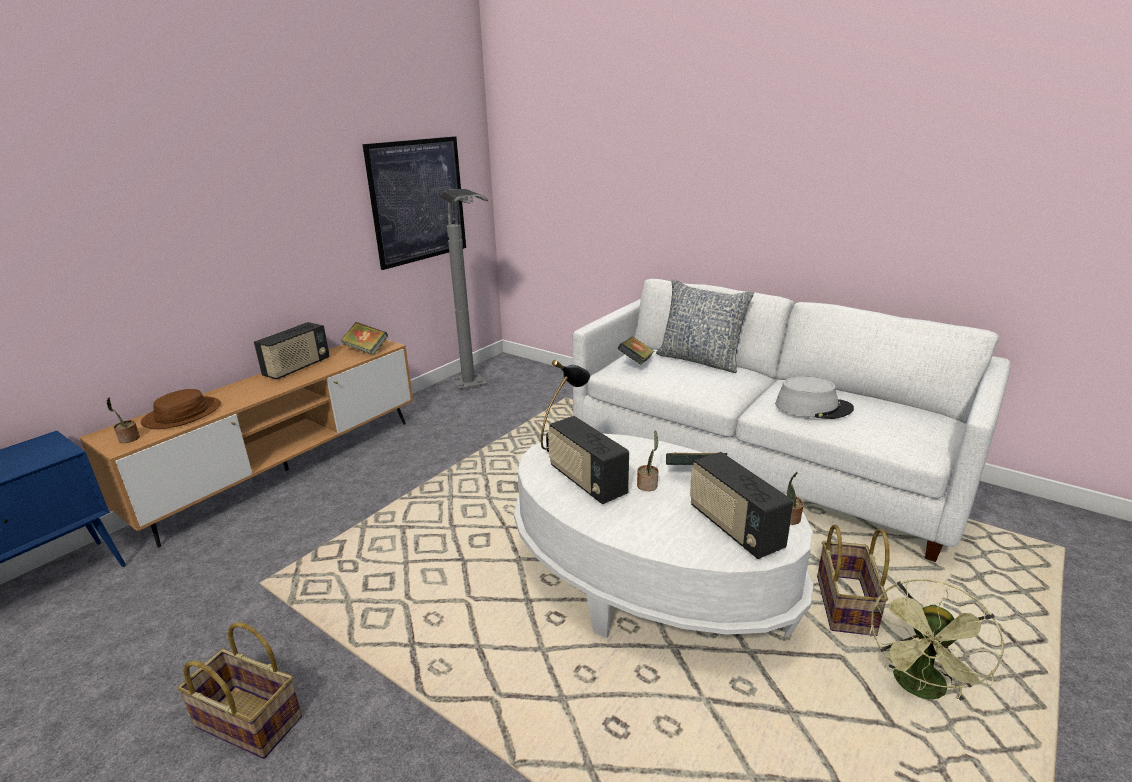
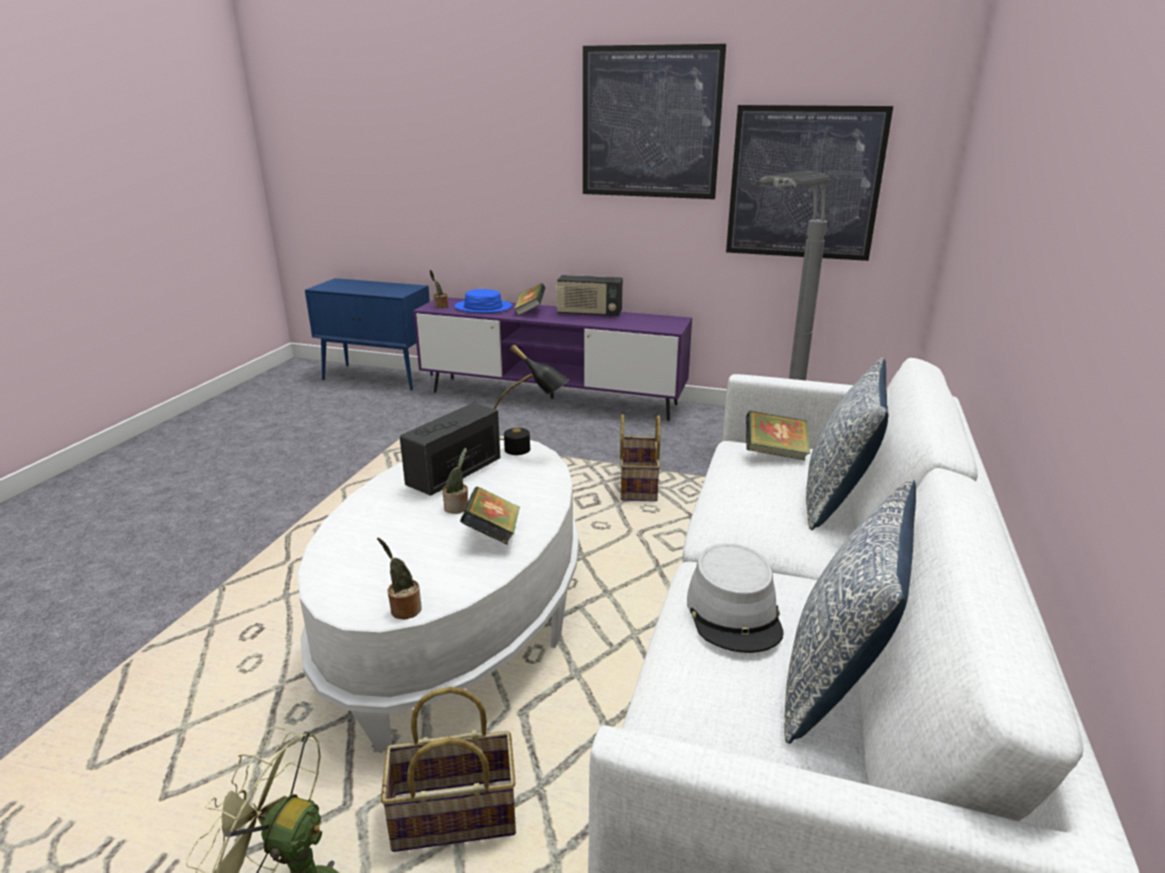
camera: 70 degrees right, 0 degrees up
(182, 414) = (483, 307): brown hat -> blue hat
(247, 723) = (272, 475): basket -> basket (637, 485)
(287, 470) = (551, 398): brown tv stand -> purple tv stand
(295, 168) = (650, 123): none -> picture
(366, 350) = (652, 324): book -> book (530, 311)
(734, 528) = (378, 569): radio -> none
(862, 397) = (837, 678): none -> pillow

